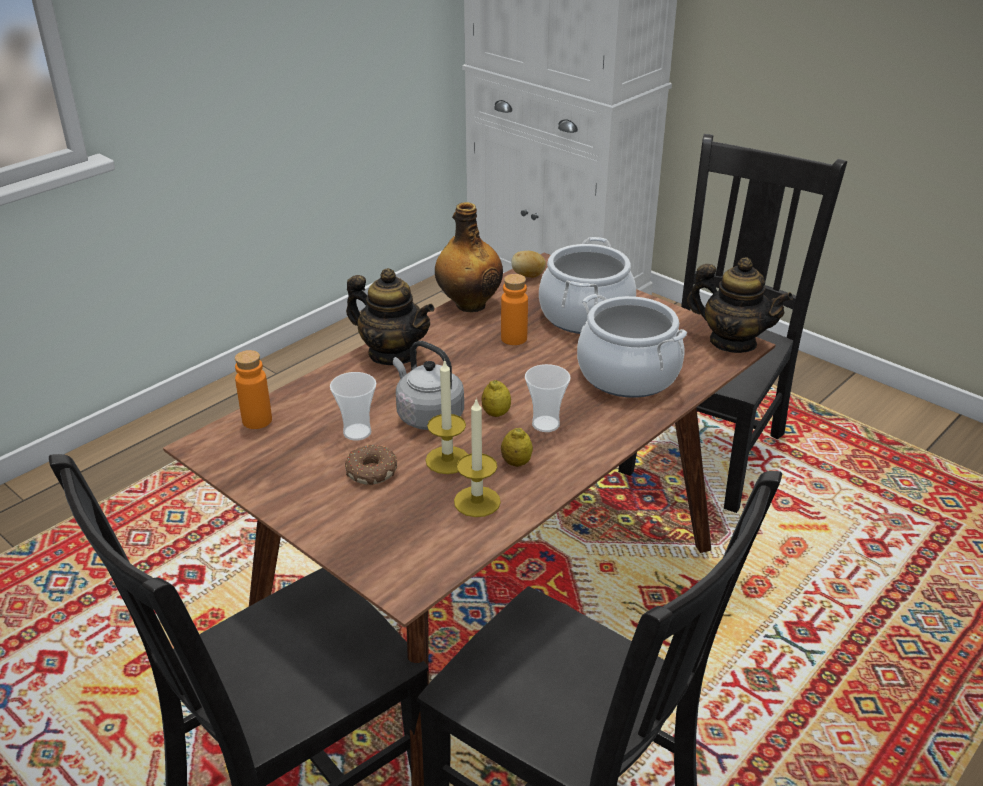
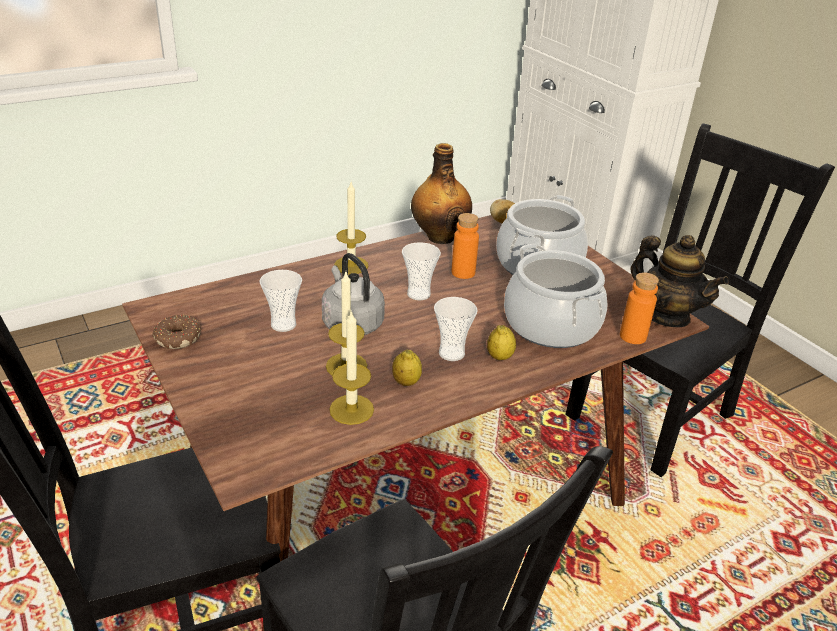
camera: 15 degrees right, 0 degrees up
(257, 420) = (208, 297): orange bottle -> orange bottle (632, 336)
(371, 471) = (275, 360): donut -> donut (178, 337)
(392, 354) = (351, 265): teapot -> candle
(480, 370) = (418, 294): none -> cup
(496, 414) = (412, 334): lemon -> lemon (499, 357)

